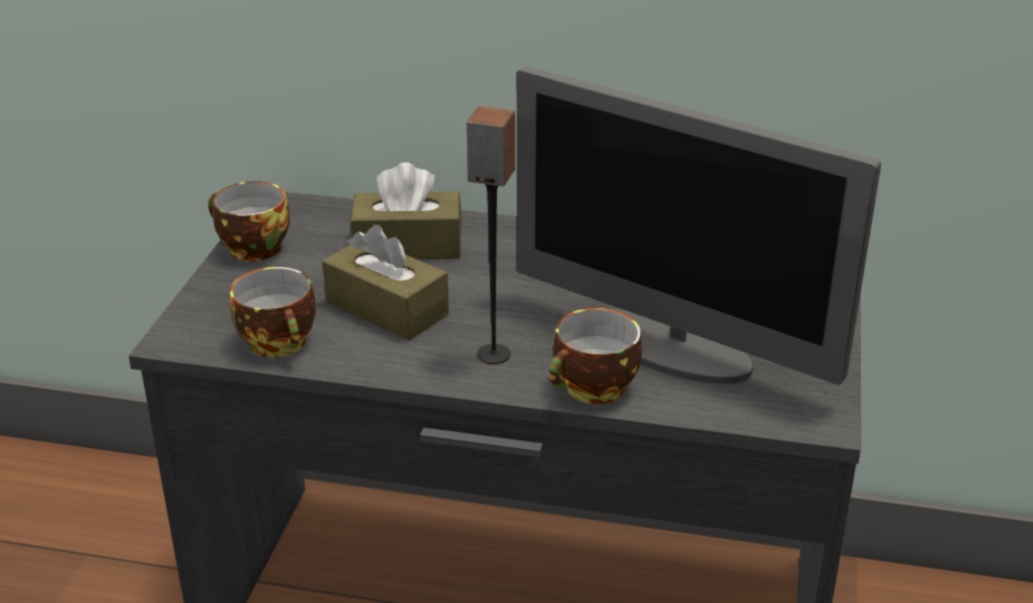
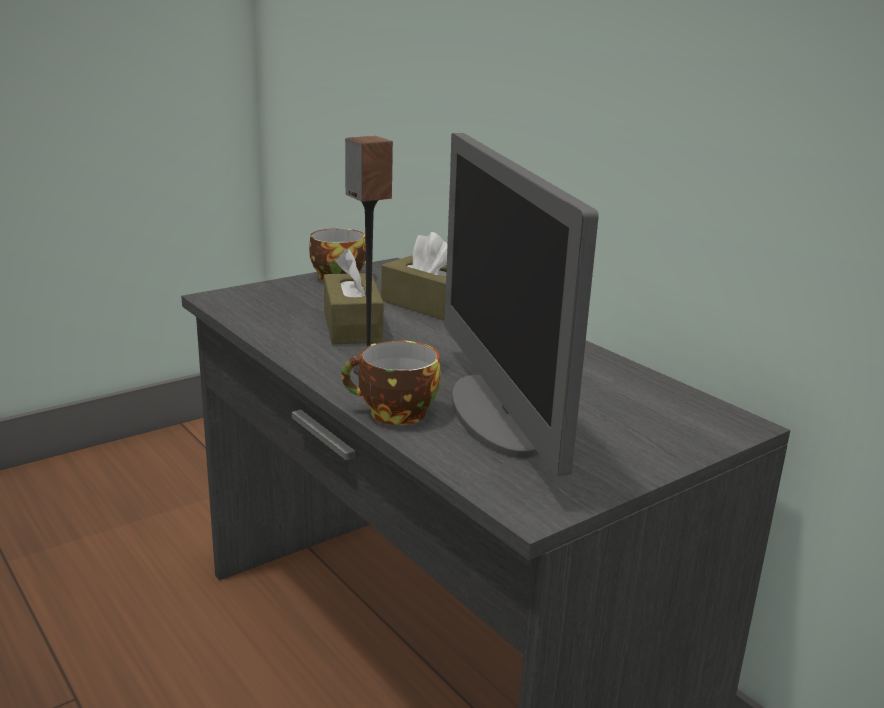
camera: 40 degrees right, 10 degrees down
(281, 343) = (261, 318): cup -> none

